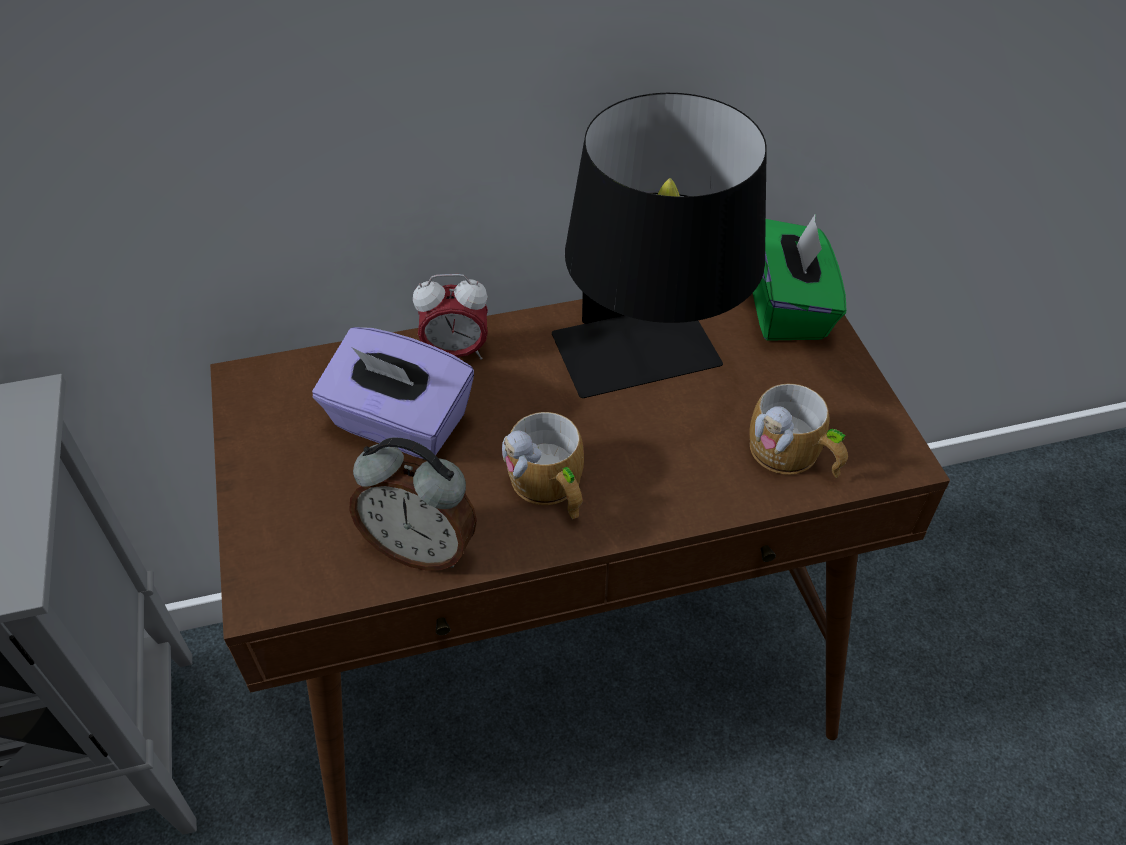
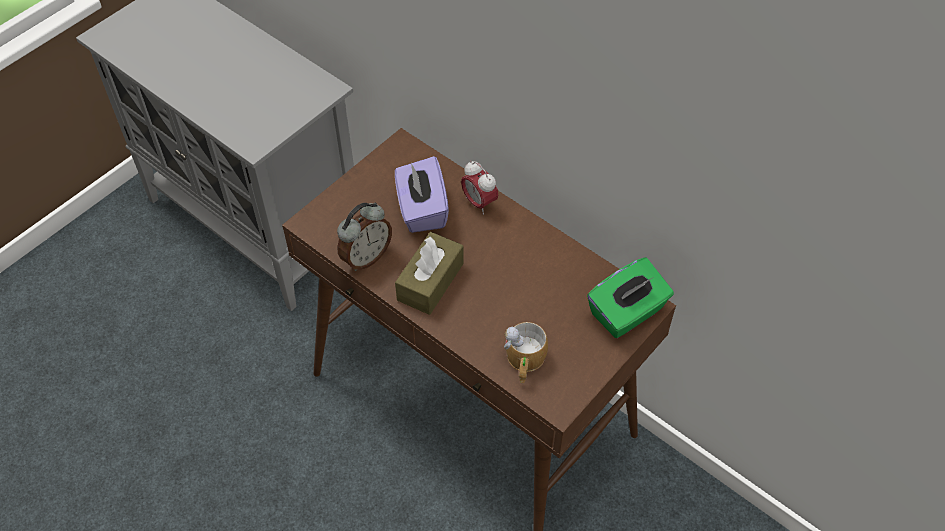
camera: 55 degrees right, 5 degrees up
(421, 548) = (366, 257): alarm clock -> alarm clock turned 120 degrees counterclockwise
(550, 488) = (430, 281): mug -> brown tissue box
(649, 371) = (530, 279): black table lamp -> none

